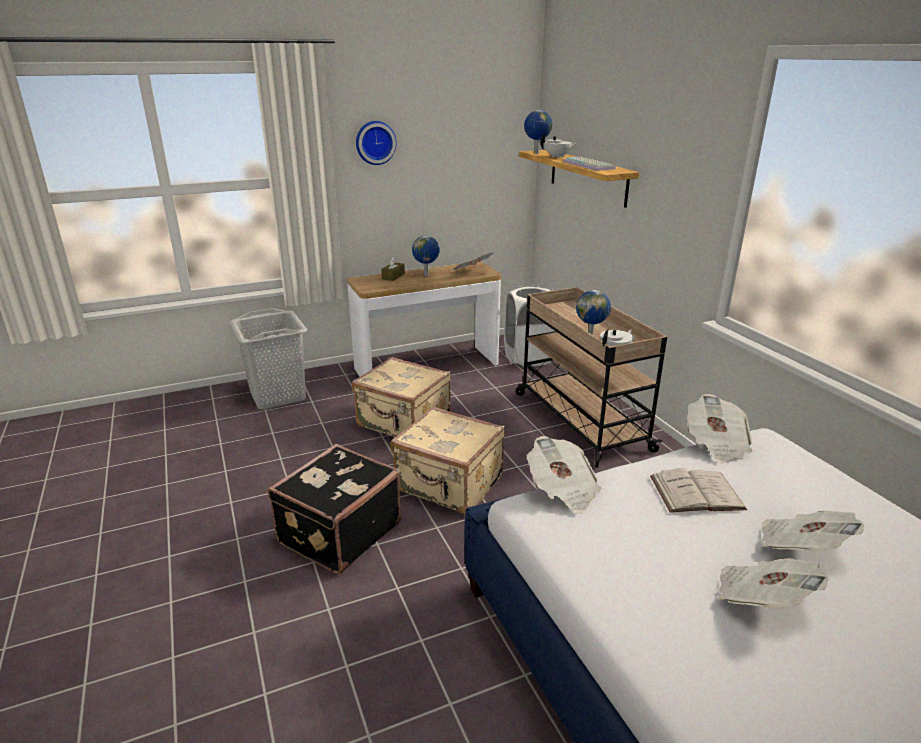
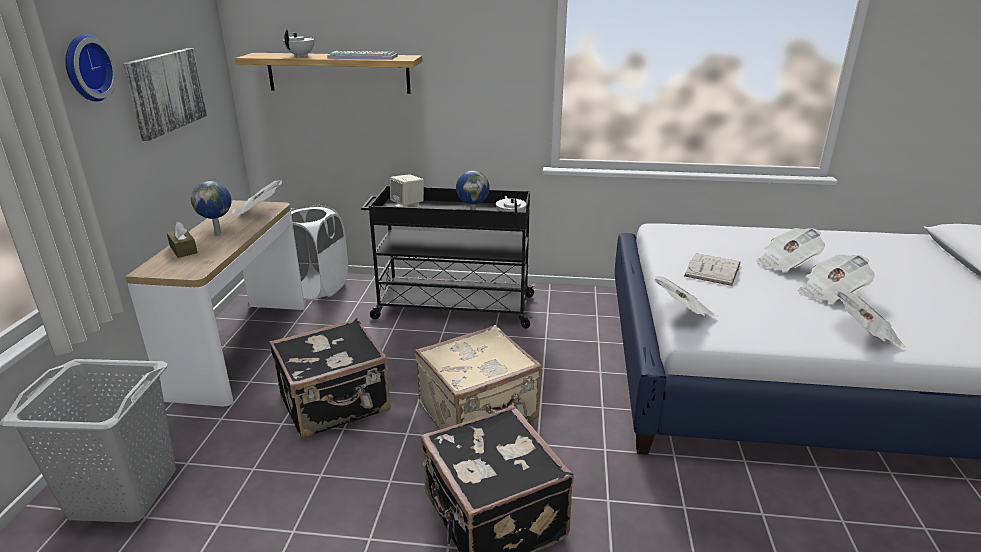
camera: 60 degrees left, 0 degrees up
(403, 423) = (336, 404): beige suitcase -> black suitcase
(449, 168) = (165, 92): none -> picture
(536, 153) = (264, 56): globe -> none
(572, 309) = (408, 206): none -> beige speaker
(580, 420) = (452, 307): beige cart -> black cart
(716, 444) = (658, 242): newspaper -> newspaper (865, 334)

